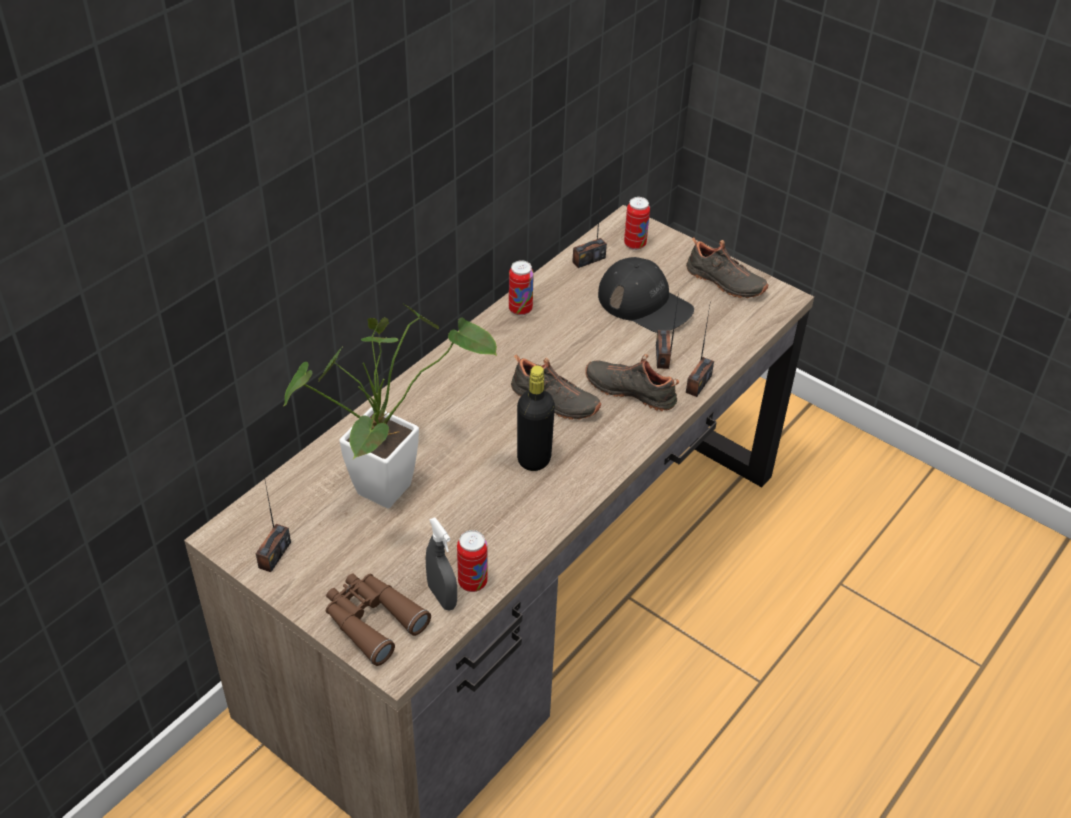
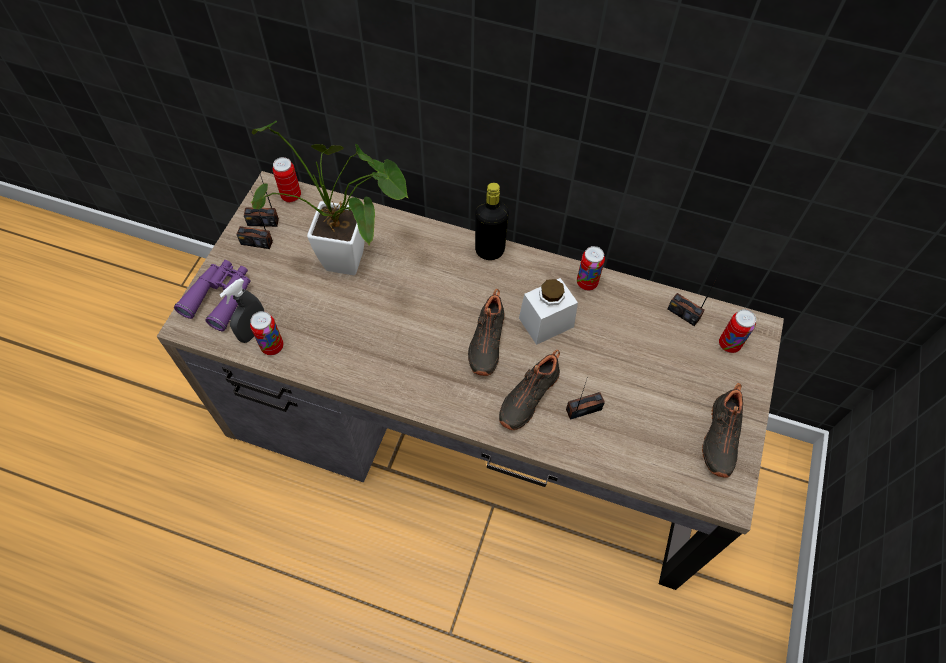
camera: 70 degrees right, 15 degrees up
(249, 518) = (291, 196): none -> can
(372, 620) = (220, 297): brown binoculars -> purple binoculars
(534, 459) = (413, 347): black bottle -> black bottle (489, 250)
(552, 351) = (546, 322): none -> white jar
(631, 390) = (527, 396): black shoe -> black shoe turned 150 degrees counterclockwise
(645, 303) = (648, 376): black cap -> none
(698, 384) = (561, 449): radio -> radio (256, 242)

